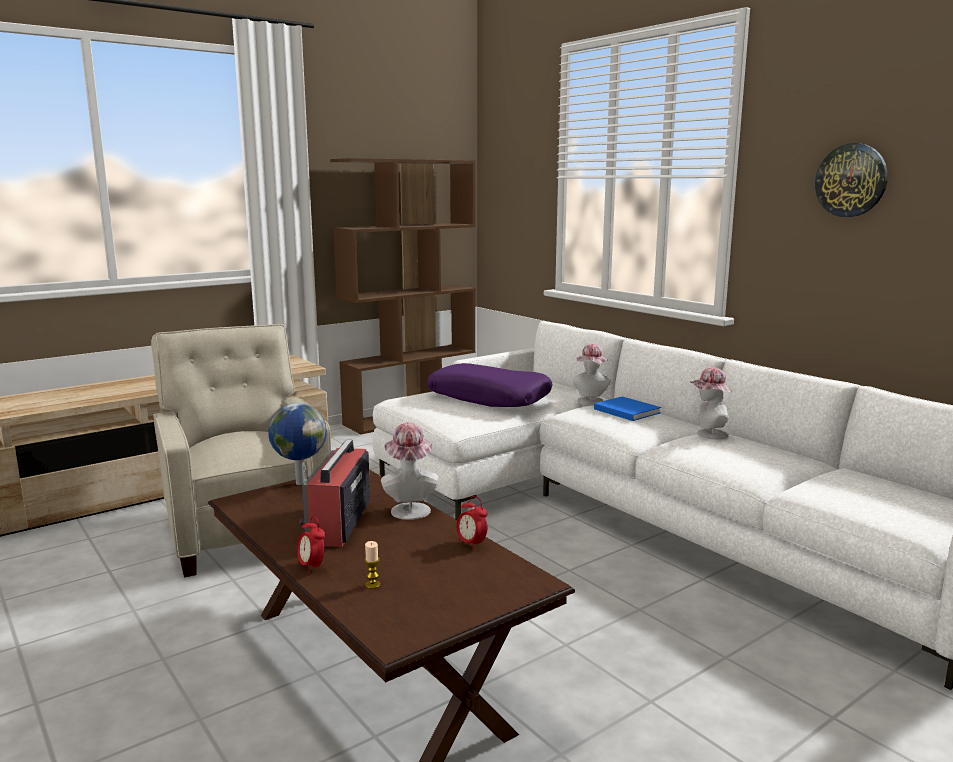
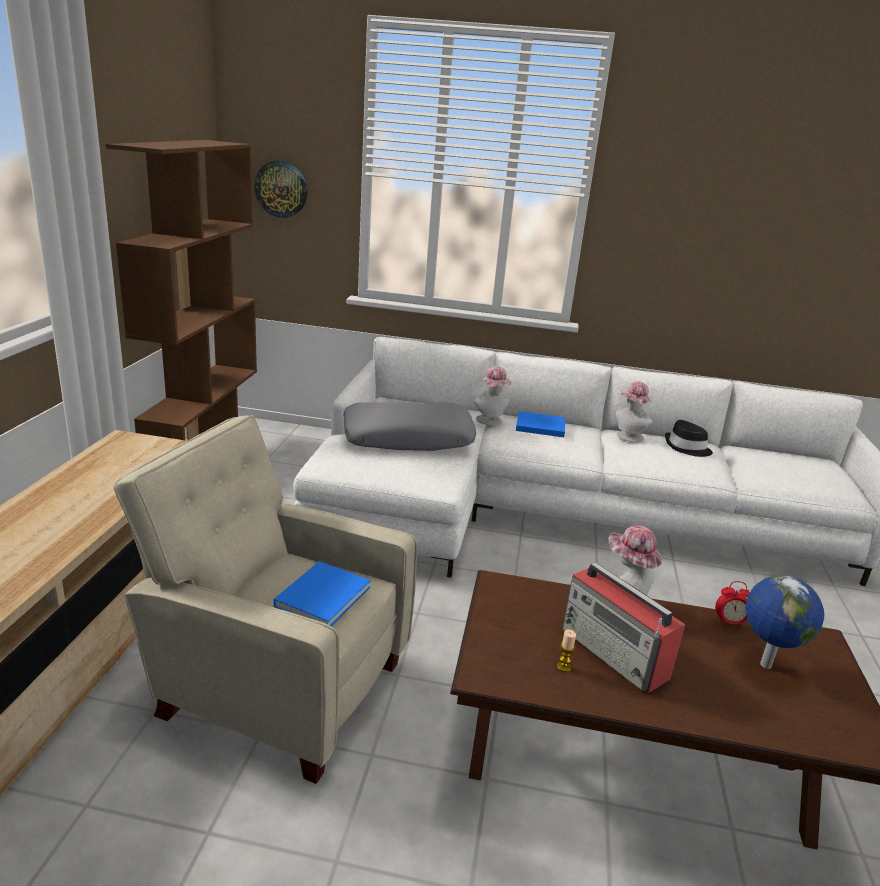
camera: 45 degrees left, 10 degrees up
(244, 447) = (325, 595): none -> blue book
(299, 483) = (484, 620): globe -> globe (764, 664)
(311, 567) = (698, 716): alarm clock -> none
(372, 585) = (765, 706): candle -> candle (563, 667)
(489, 398) = (408, 438): purple pillow -> grey pillow
(762, 453) = (687, 448): none -> black hat
(851, 180) = (701, 211): wall clock -> wall clock (281, 189)

